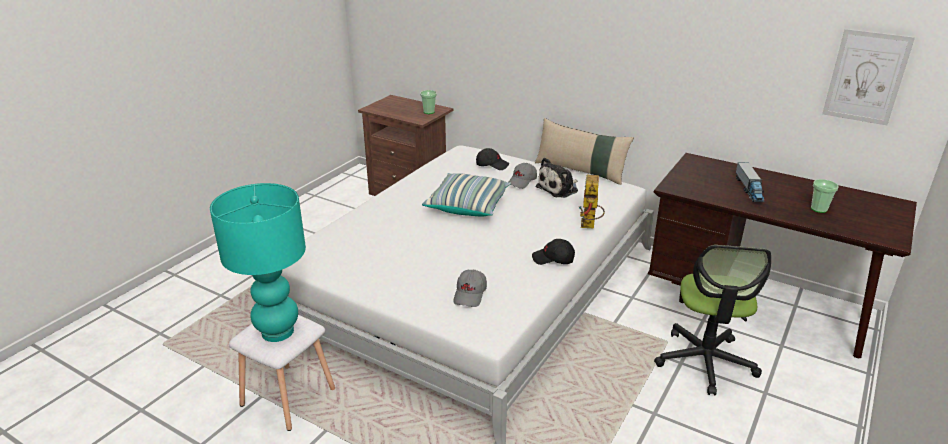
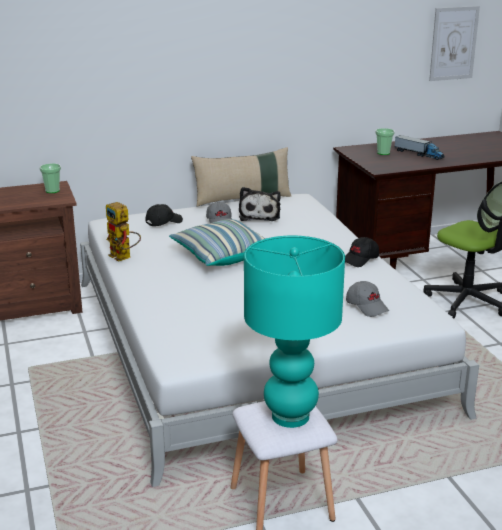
camera: 50 degrees left, 5 degrees down
(589, 226) = (335, 229): toy robot -> toy robot (124, 257)
(819, 209) = (472, 151): cup -> cup (383, 153)

